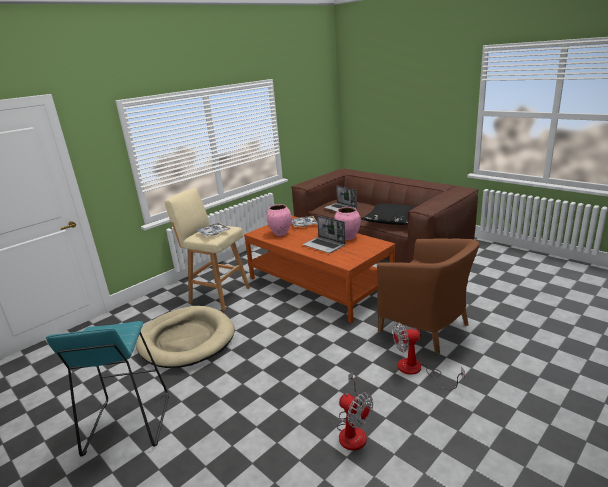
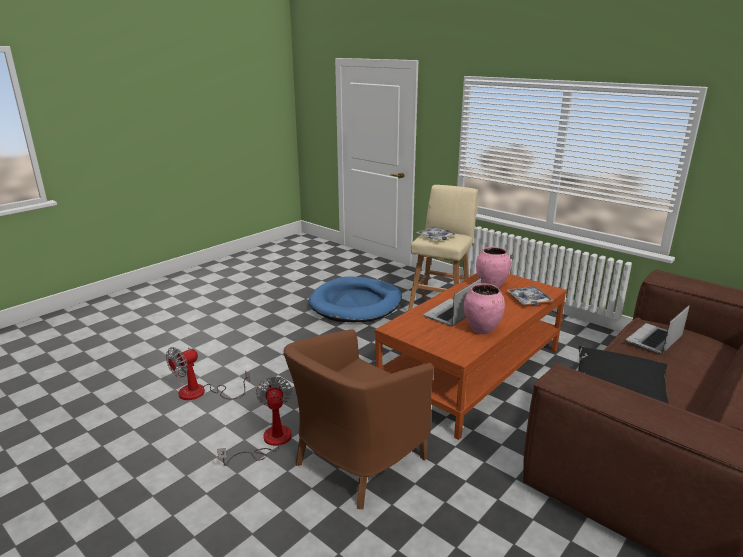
camera: 85 degrees right, 0 degrees up
(127, 424) = (255, 298): turquoise stool -> none
(186, 340) = (356, 304): beige dog bed -> blue dog bed

